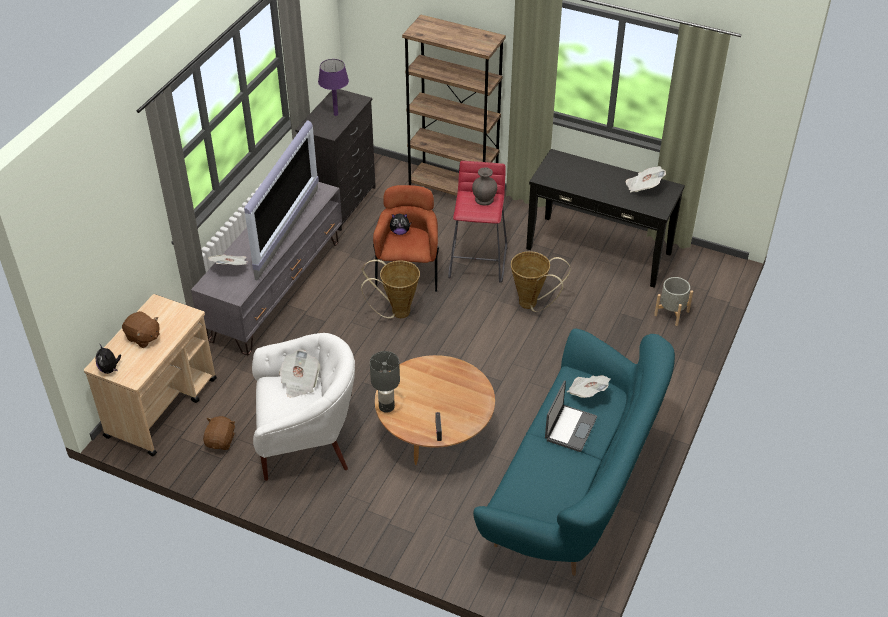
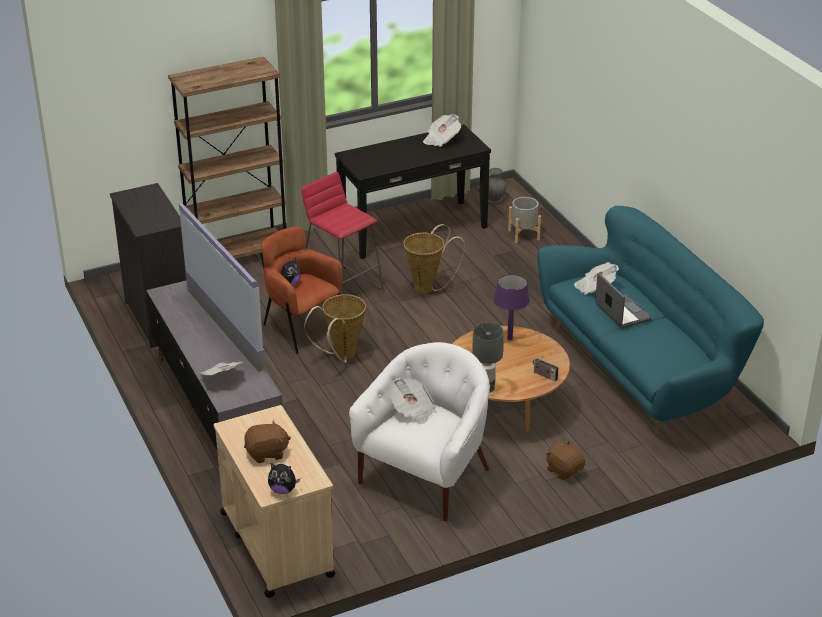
camera: 50 degrees left, 10 degrees down
(221, 441) = (366, 526): brown plush toy -> brown plush toy (564, 470)
(335, 114) = (150, 208): purple table lamp -> purple table lamp (509, 338)
(485, 199) = (342, 212): grey vase -> grey vase (494, 199)

